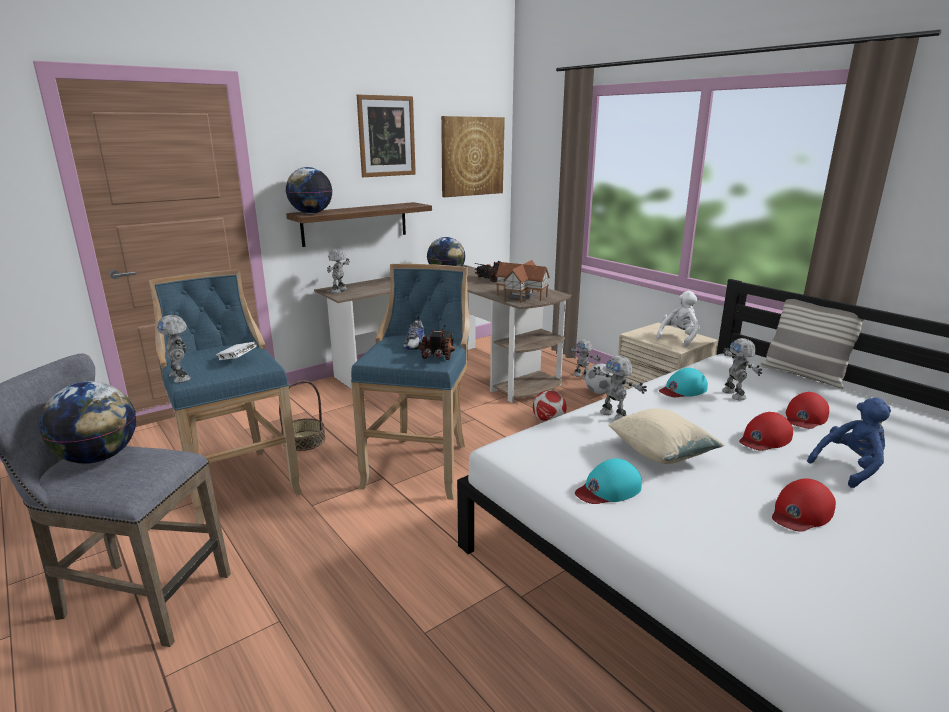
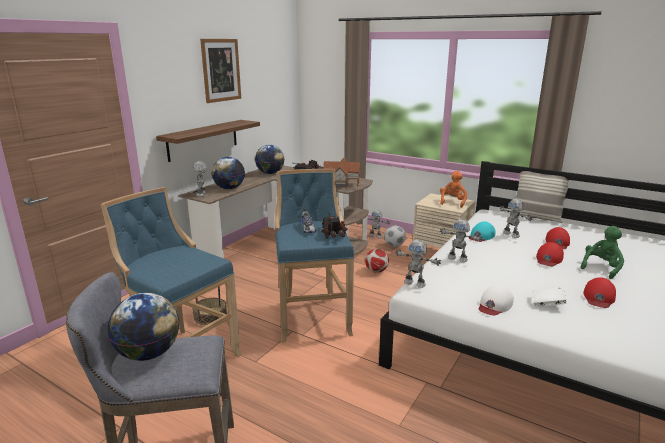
camera: 20 degrees left, 0 degrees up
(181, 377) = (156, 280): toy robot -> toy robot (415, 283)
(237, 360) = (187, 259): white book -> white book (547, 304)
(311, 213) = (178, 135): globe -> globe (229, 188)
(472, 156) = (275, 82): picture -> none
(608, 489) = (494, 304): turquoise cap -> white cap
(661, 454) = (503, 278): beige pillow -> none
(679, 338) = (452, 202): white plush toy -> orange plush toy
(850, 467) = (601, 268): blue plush toy -> green plush toy

